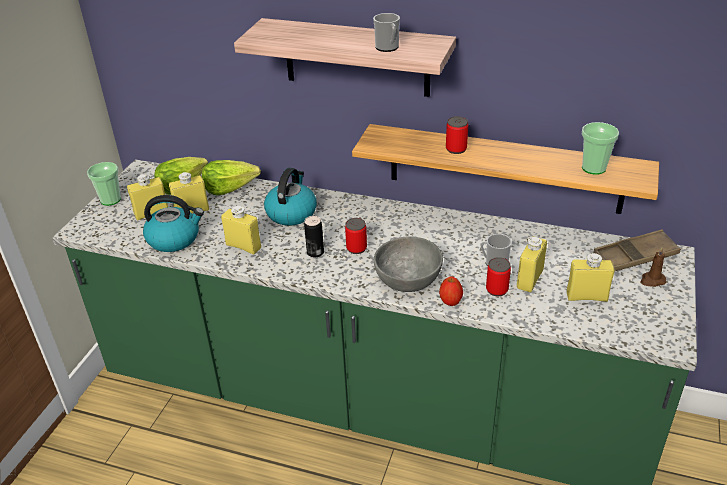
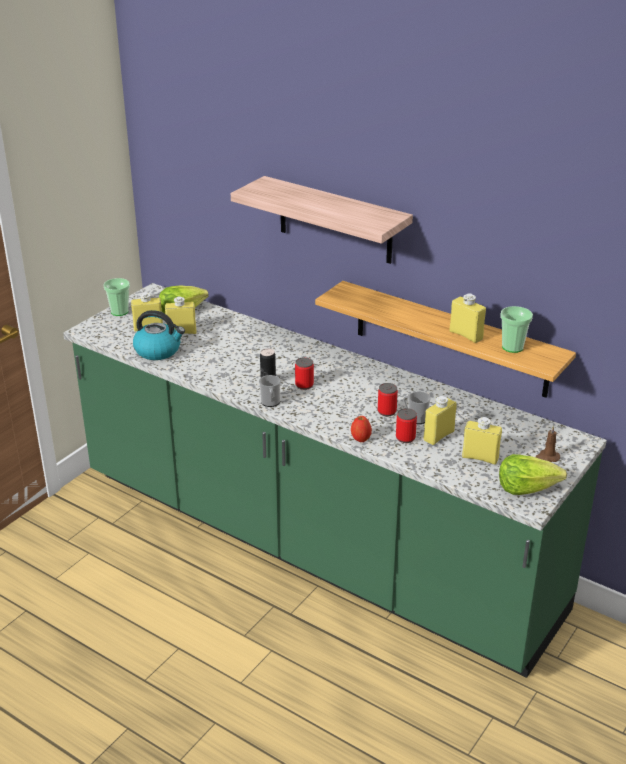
camera: 15 degrees right, 5 degrees down
(230, 188) = (221, 319): lettuce -> lettuce (526, 487)
(243, 246) = (211, 366): yellow bottle -> yellow bottle (466, 335)
(291, 213) = (263, 348): kettle -> none
(388, 48) = (349, 215): mug -> mug (270, 403)
(408, 278) = (335, 415): grey bowl -> none
(456, 149) = (403, 312): can -> can (387, 411)
(635, 256) = (545, 436): brown tray -> none

